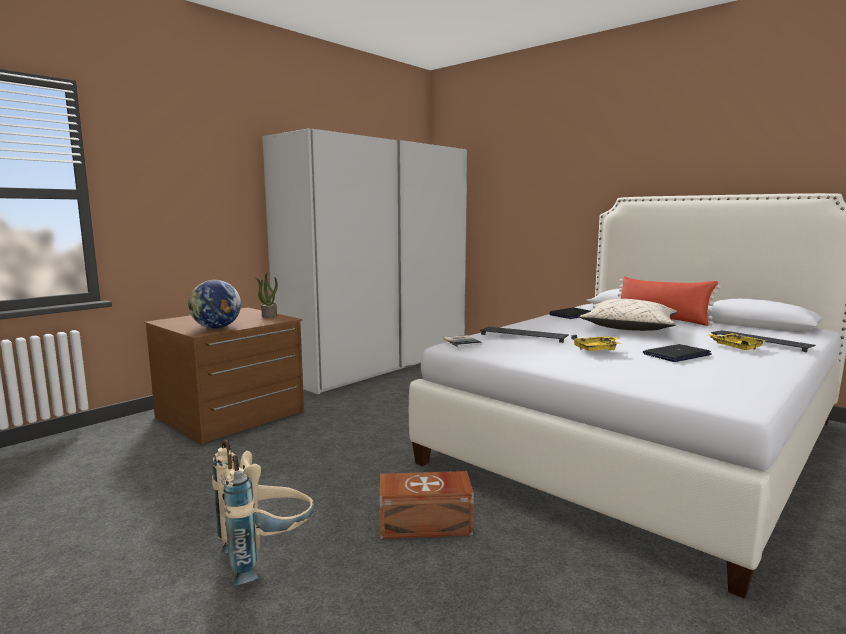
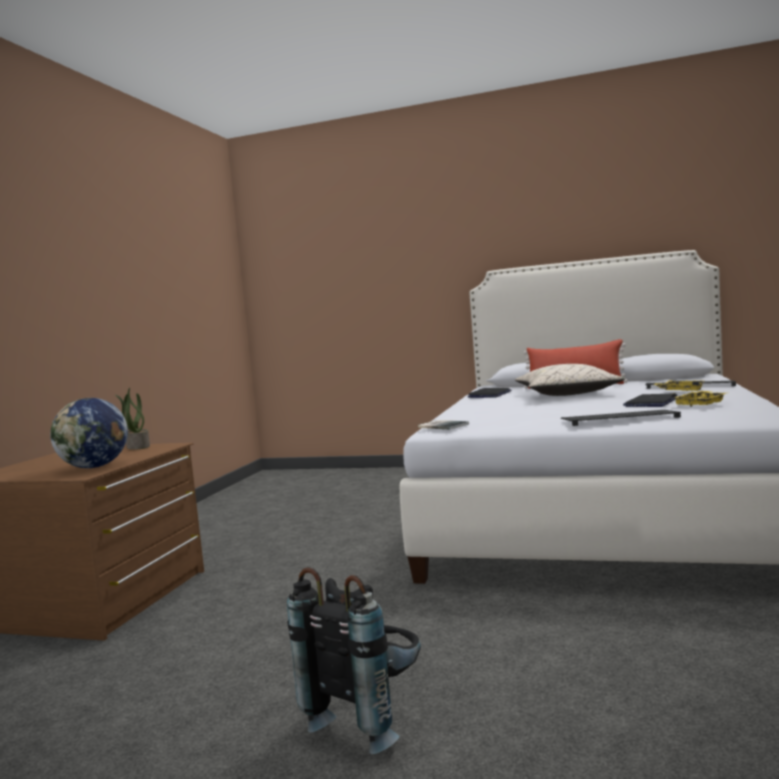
camera: 25 degrees left, 5 degrees down
(267, 556) = (369, 716): beige backpack -> black backpack
(378, 364) = (232, 505): white wardrobe -> none
(426, 524) = (502, 630): brown storage box -> none
(525, 335) = (494, 411): keyboard -> keyboard (620, 419)
(597, 349) = (582, 409): yellow tray -> yellow tray (701, 405)

